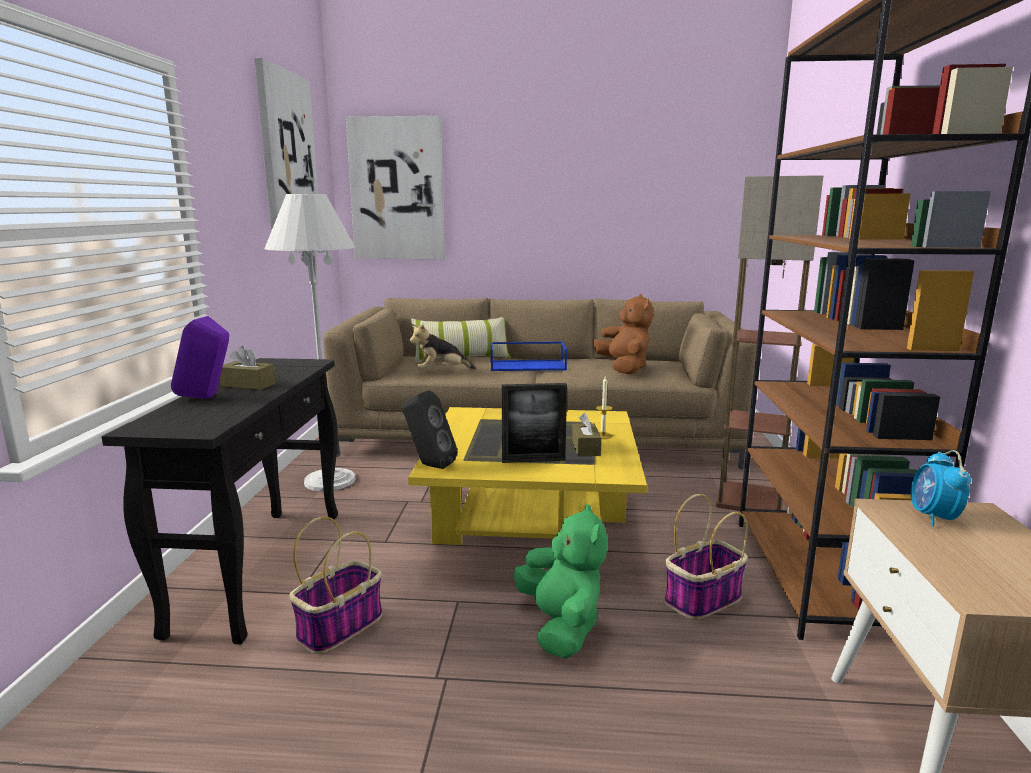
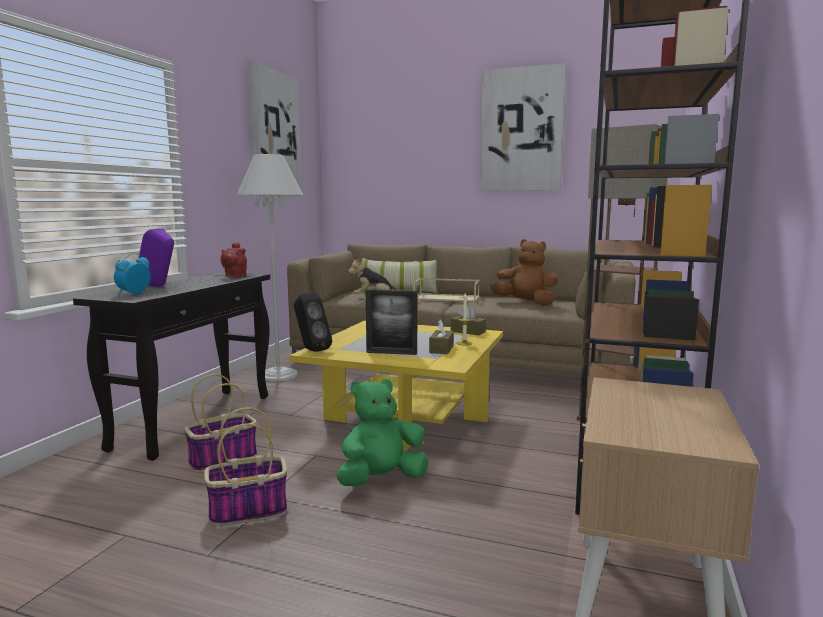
camera: 15 degrees right, 5 degrees down
(248, 385) = (193, 282): brown tissue box -> brown tissue box (468, 332)
(292, 368) = (234, 276): none -> red teapot
(397, 189) = (366, 160): picture -> picture (522, 130)
(528, 365) = (447, 298): blue tray -> beige tray
(561, 626) = (381, 480): green plush toy -> green plush toy turned 120 degrees counterclockwise
(624, 368) = (525, 303): brown plush toy -> brown plush toy turned 60 degrees counterclockwise
(702, 600) = (511, 478): basket -> basket (247, 511)
(933, 517) = (646, 392): alarm clock -> alarm clock (133, 294)

